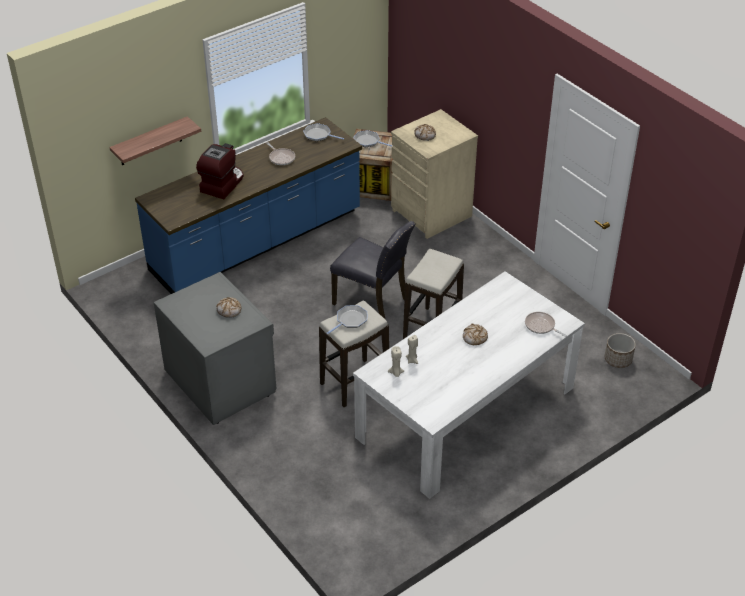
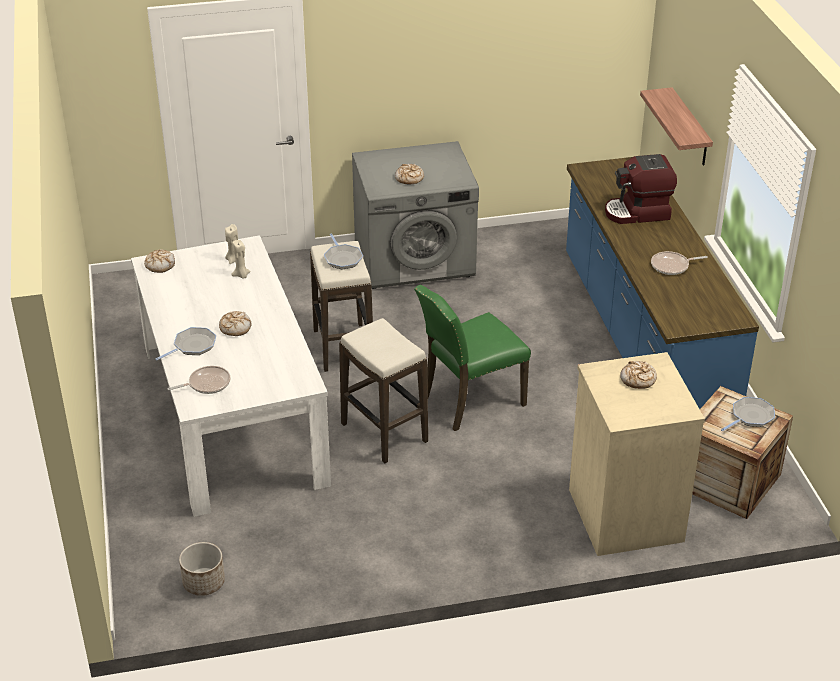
camera: 115 degrees right, 5 degrees down
(222, 184) = (638, 213): coffee machine -> coffee machine turned 120 degrees clockwise
(319, 135) = (712, 308): frying pan -> frying pan (192, 346)
(372, 301) = (470, 401): grey chair -> green chair
(430, 412) = (160, 265): none -> bread

